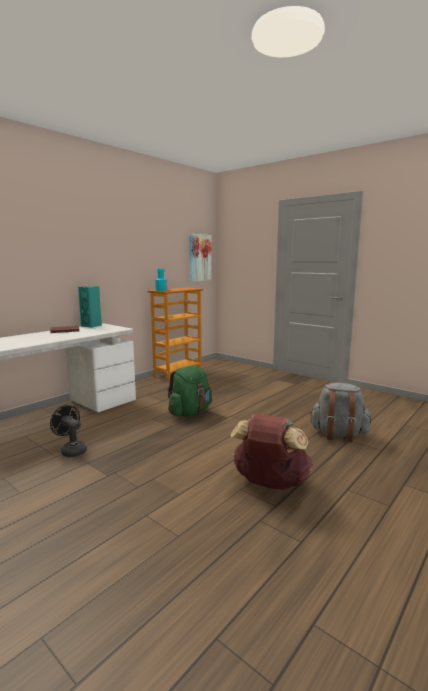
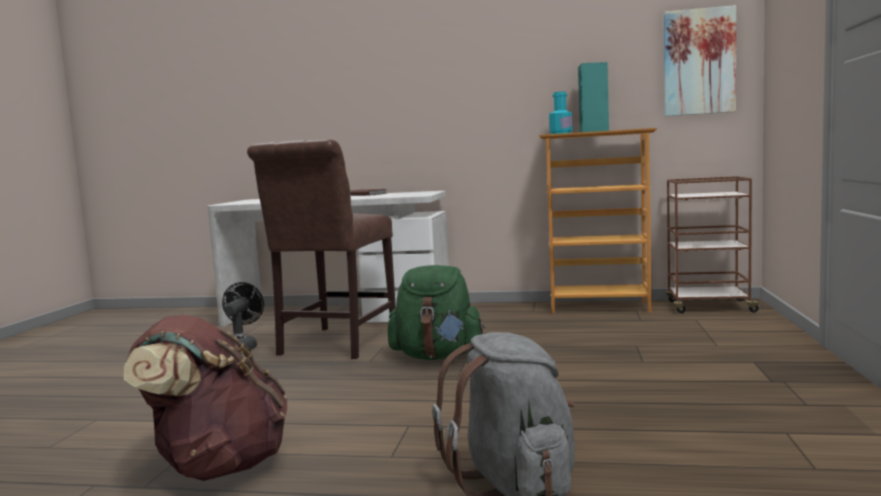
camera: 60 degrees right, 5 degrees down
(92, 326) = (414, 192): turquoise speaker -> turquoise speaker (594, 132)
(124, 427) = (334, 344): none -> brown chair
(211, 364) = (708, 307): none -> brown cart

